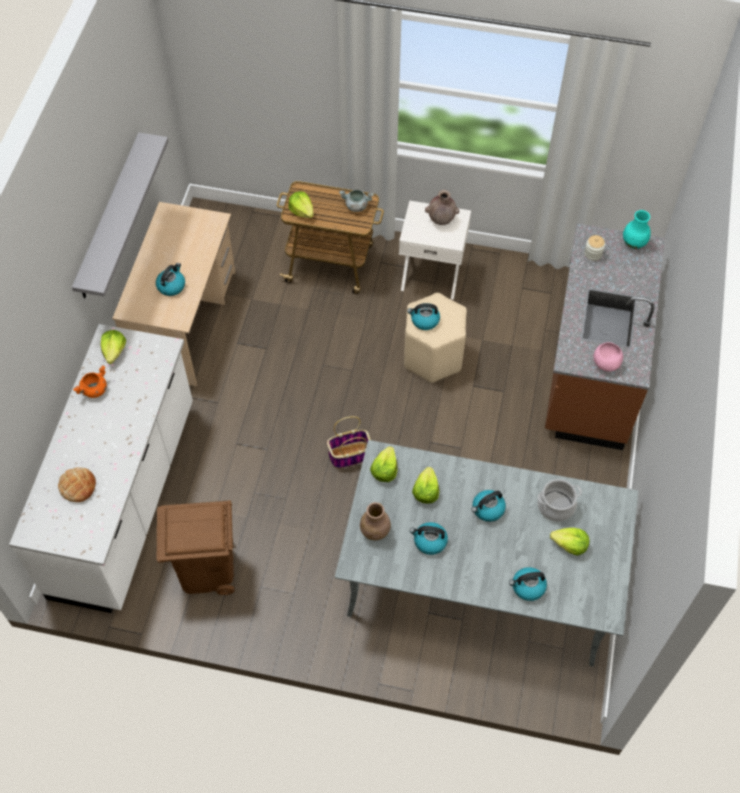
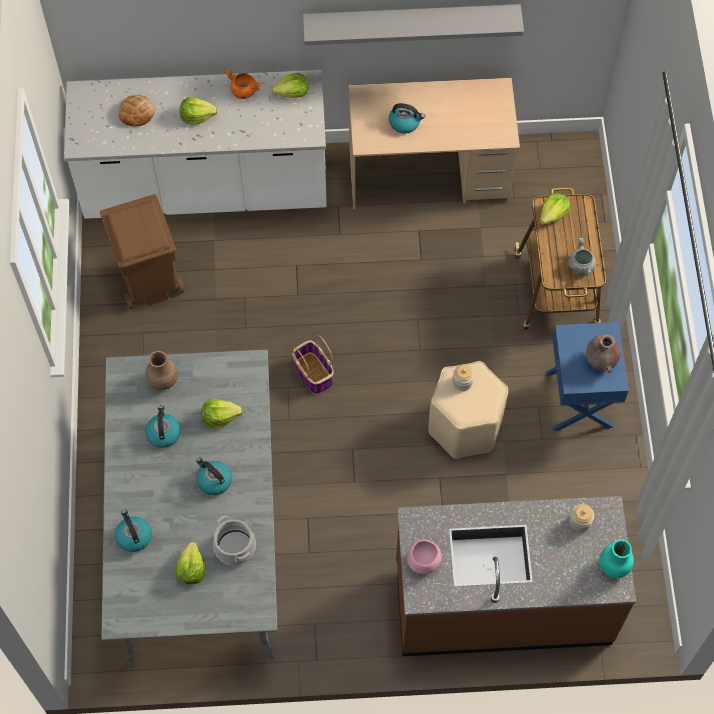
camera: 75 degrees right, 5 degrees up
(384, 470) = (235, 373): lettuce -> lettuce (197, 116)
(424, 320) = (462, 382): kettle -> jar
(431, 274) = (580, 399): white nightstand -> blue nightstand

